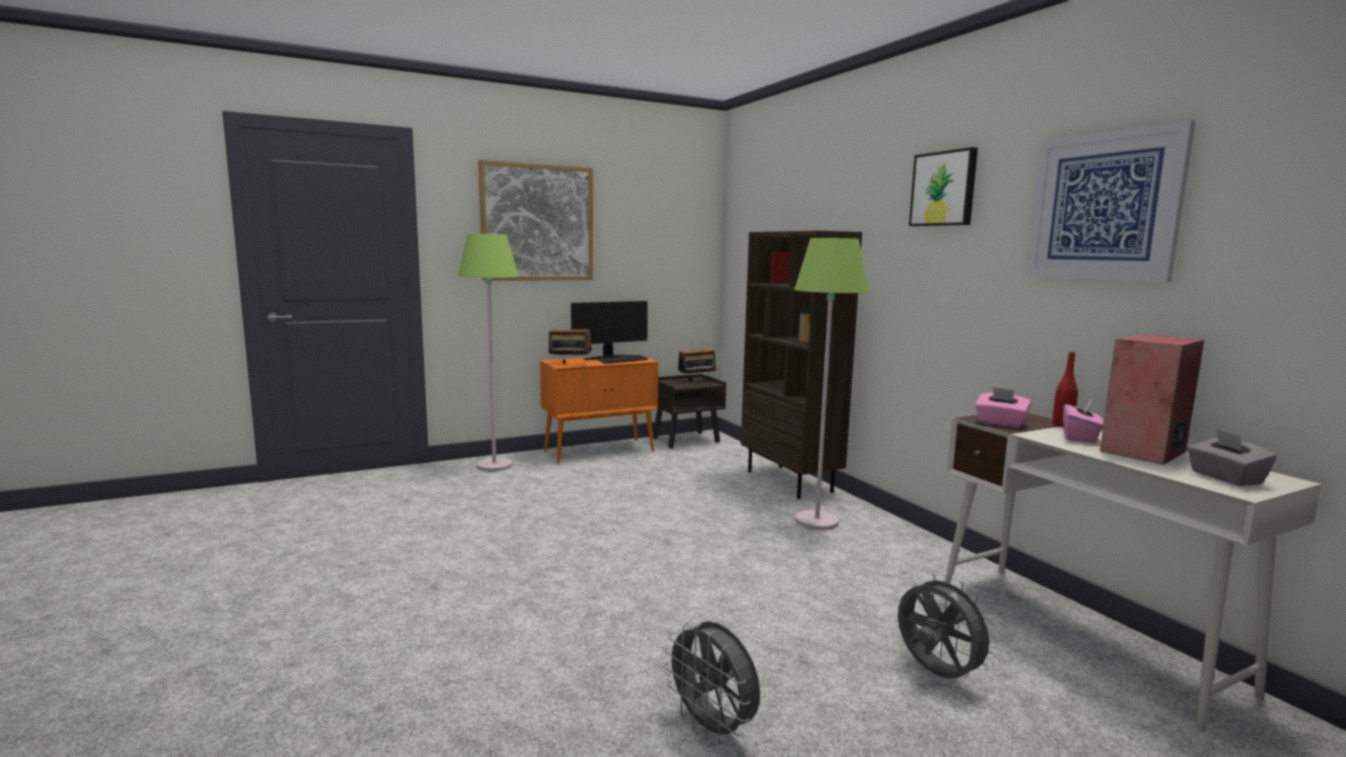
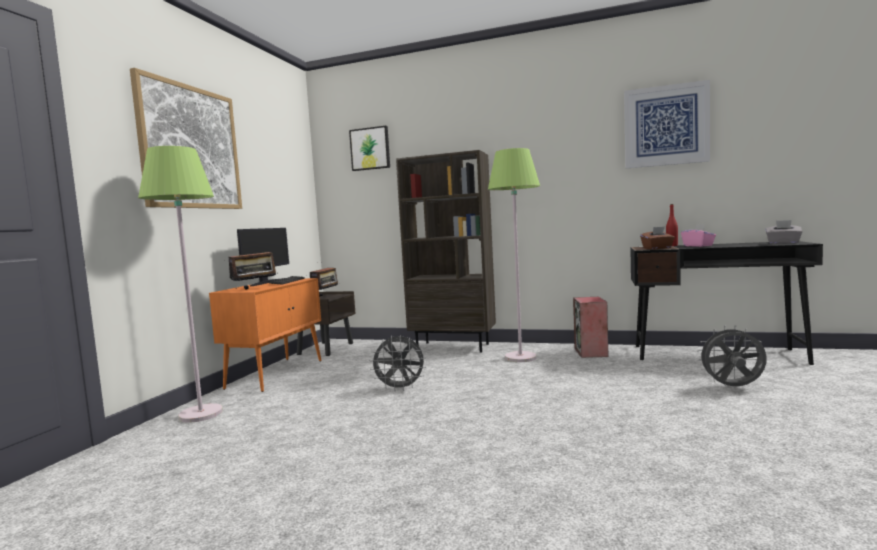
camera: 45 degrees left, 5 degrees down
(712, 728) = (761, 455): grey fan -> grey fan (400, 388)
(944, 189) = (552, 122): picture -> picture (370, 149)
(1000, 423) = (657, 248): pink tissue box -> brown tissue box
(1083, 636) = (717, 354): white desk -> black desk
(1143, 452) = (733, 244): speaker -> speaker (591, 352)

